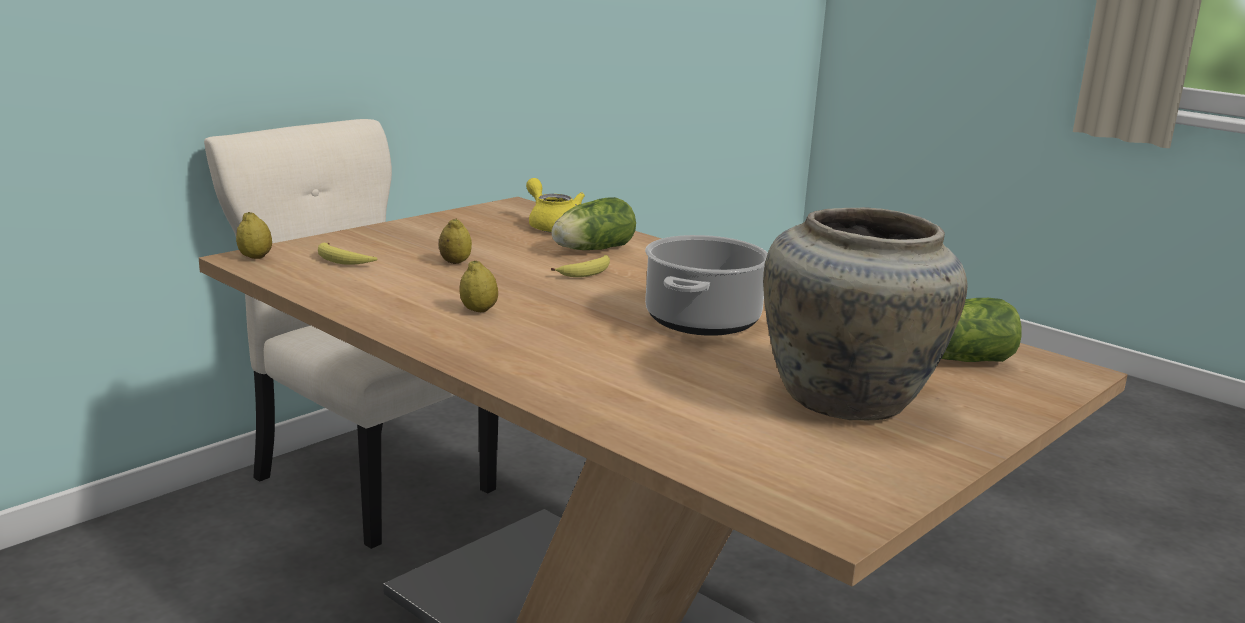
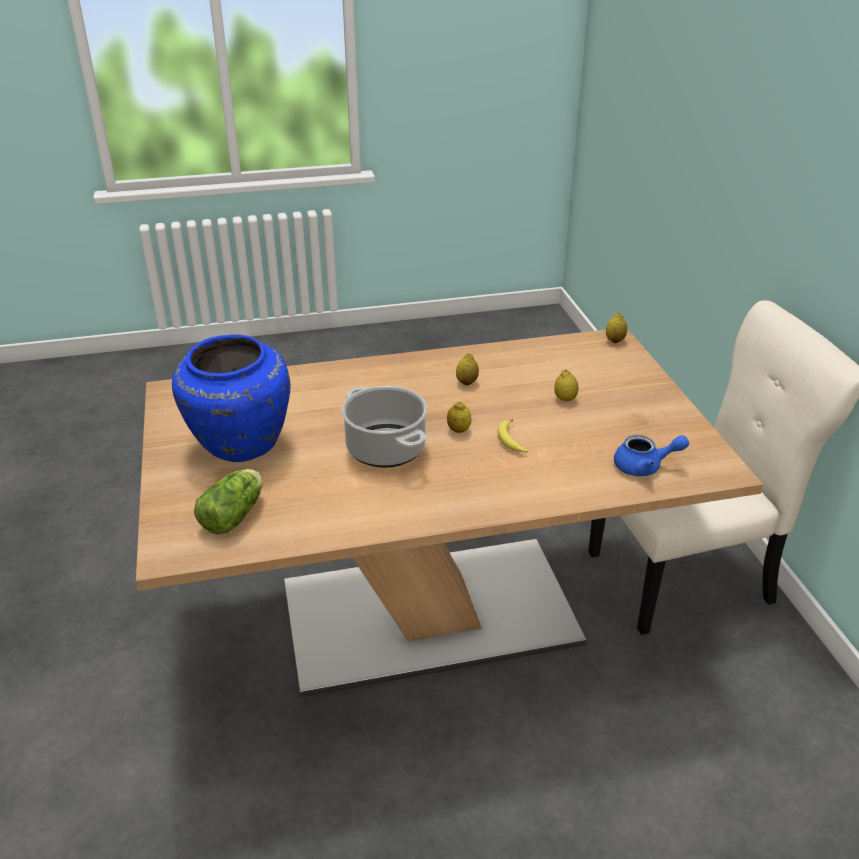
camera: 125 degrees right, 15 degrees up
(343, 261) = (592, 364): banana -> none
(551, 225) = (644, 467): yellow teapot -> blue teapot
(590, 250) = (564, 461): lettuce -> none
(603, 296) = (458, 430): none -> lemon
(851, 401) = (239, 445): beige vase -> blue vase

